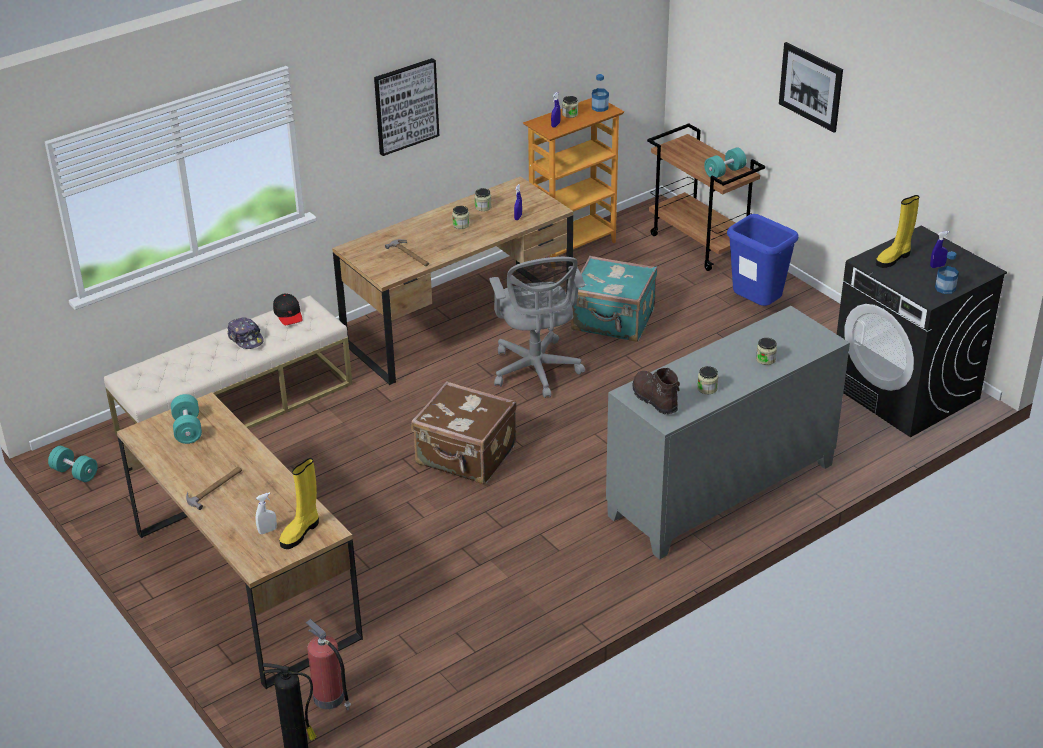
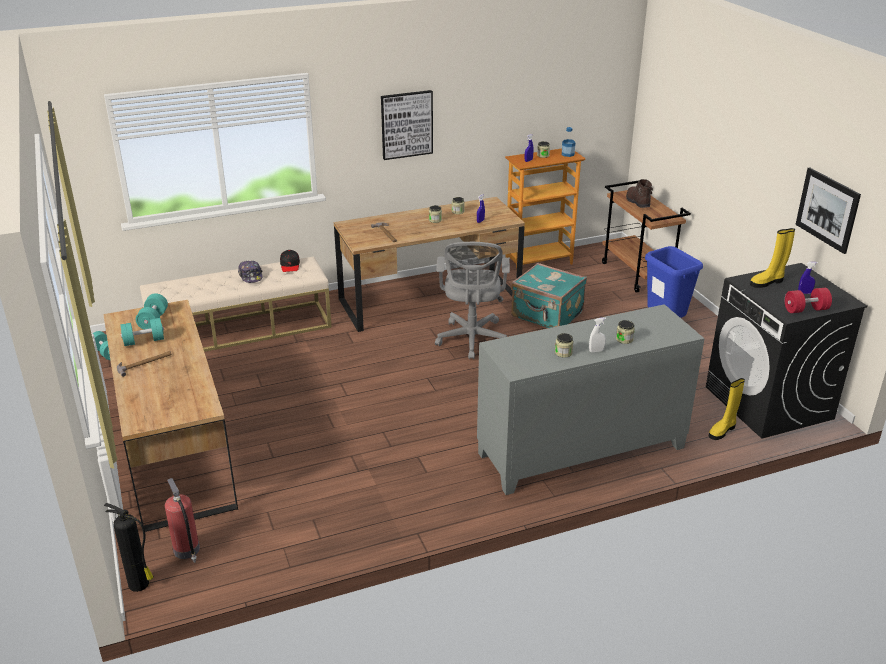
camera: 15 degrees right, 5 degrees down
(267, 531) = (162, 400): white spray bottle -> white spray bottle (596, 351)
(301, 532) = (186, 406): yellow boot -> yellow boot (722, 431)
(466, 457) = (388, 390): brown suitcase -> none
(654, 400) = (514, 354): brown boot -> brown boot (637, 202)
(724, 172) = (658, 215): turquoise dumbbell -> turquoise dumbbell (144, 341)
(810, 86) = (729, 145): picture -> picture (827, 209)
(945, 288) = (805, 310): bottle -> red dumbbell

